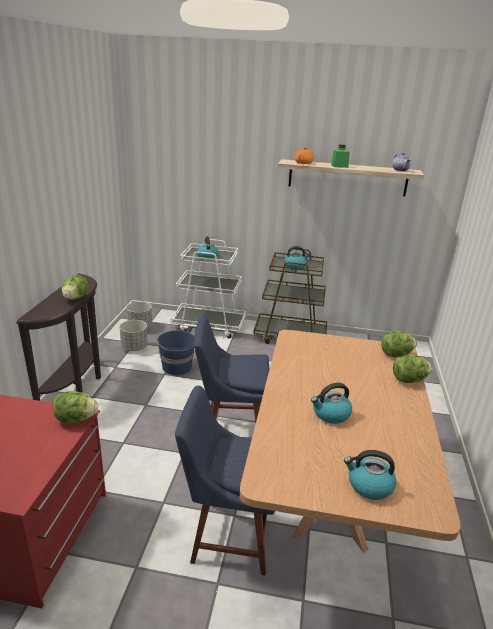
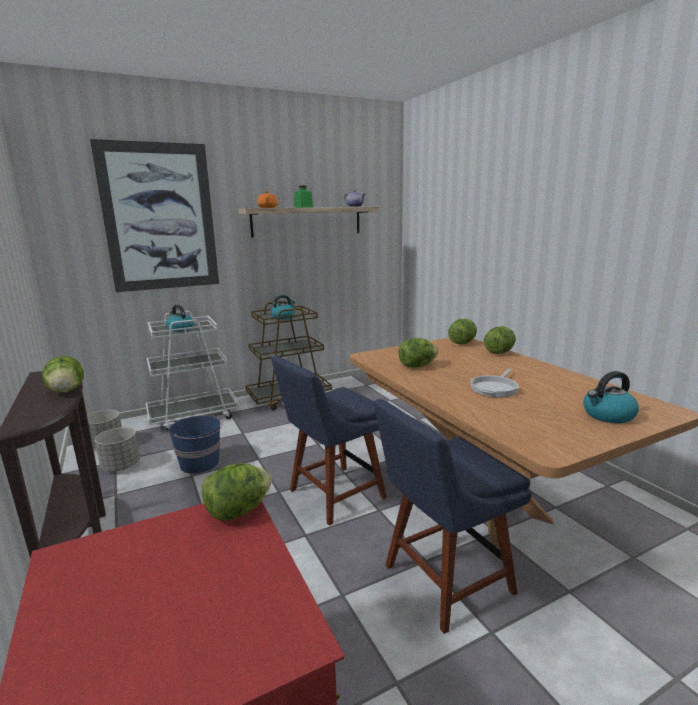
camera: 35 degrees left, 10 degrees down
(213, 160) = (160, 218): none -> picture
(310, 364) = (417, 366): none -> lettuce
(330, 414) = (495, 388): kettle -> frying pan

